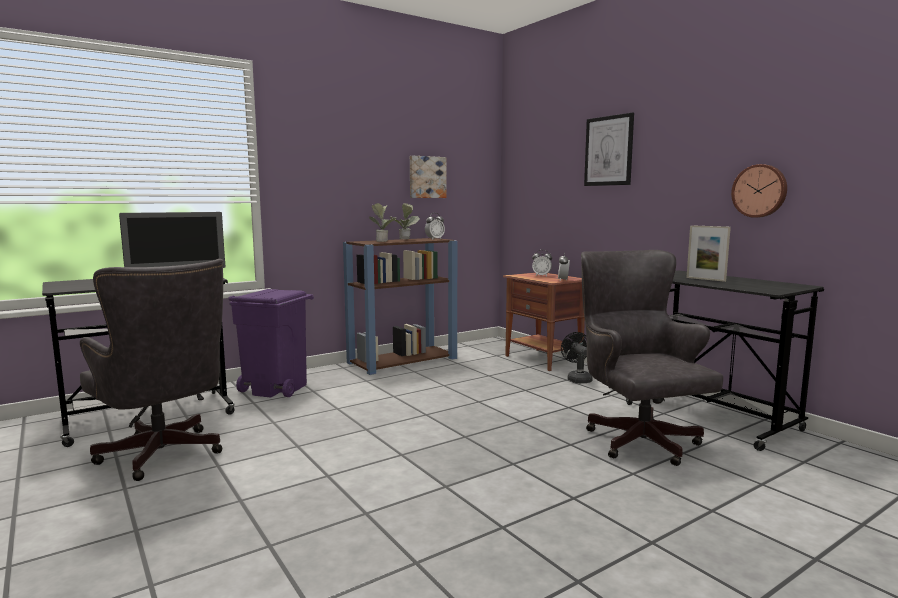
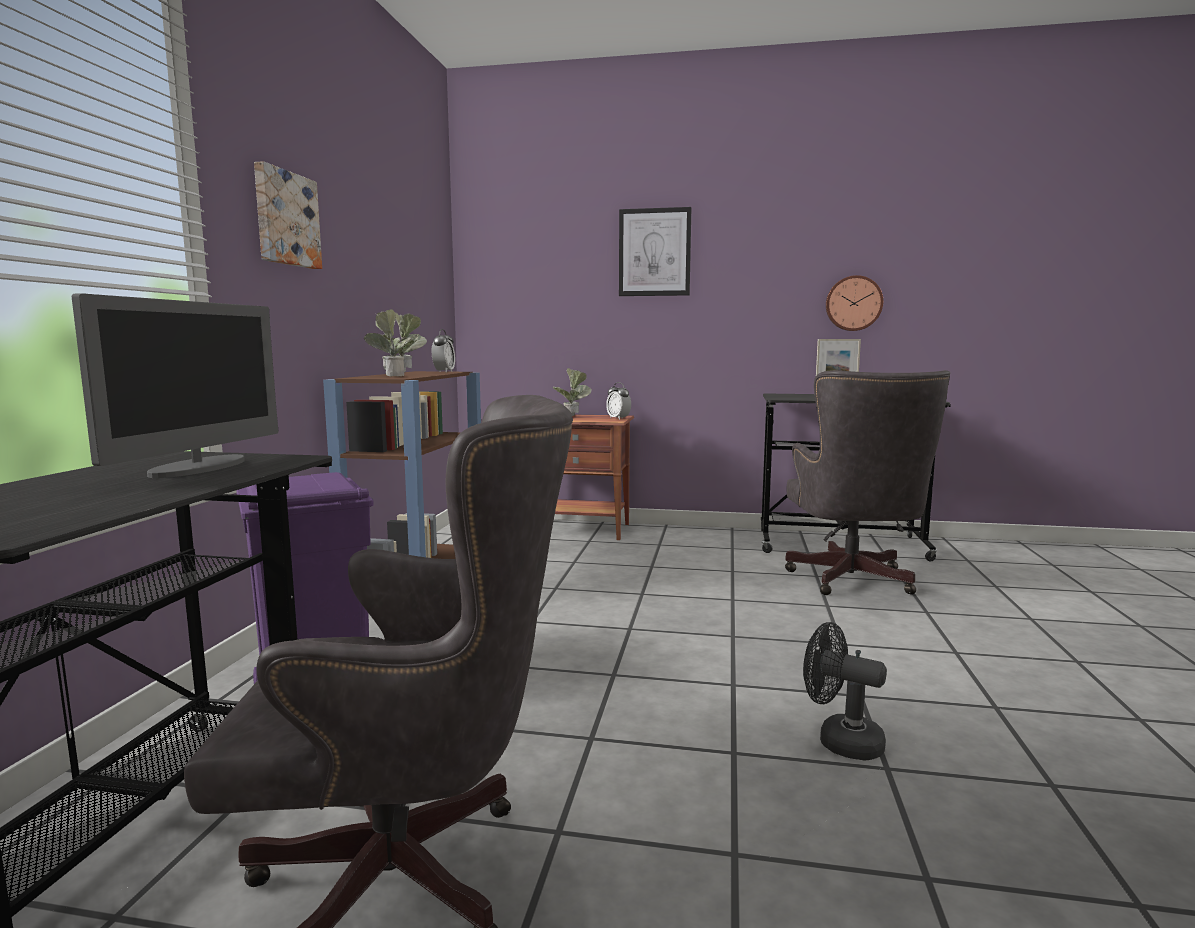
camera: 45 degrees left, 0 degrees up
(427, 177) = (397, 273): picture -> picture (285, 219)
(541, 276) = (573, 417): alarm clock -> potted plant
(577, 379) = (665, 541): black fan -> black fan (840, 741)
(638, 439) = (853, 581): grey office chair -> grey office chair turned 120 degrees counterclockwise

